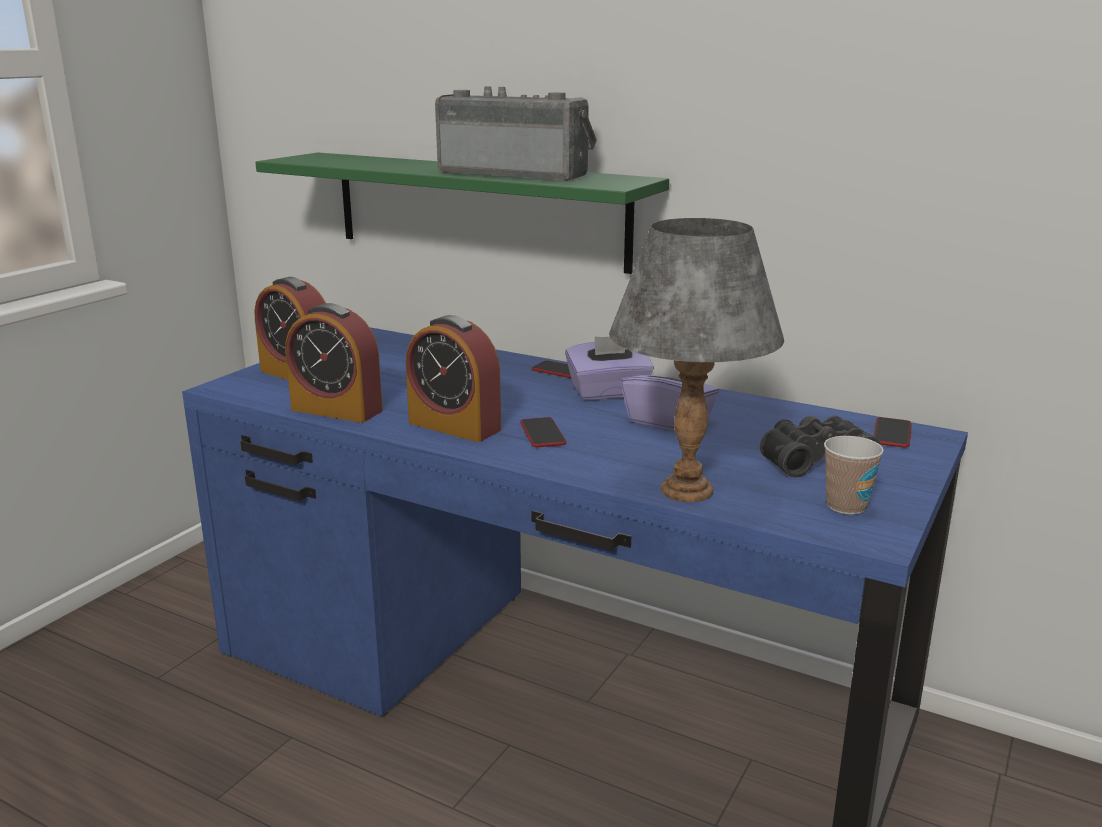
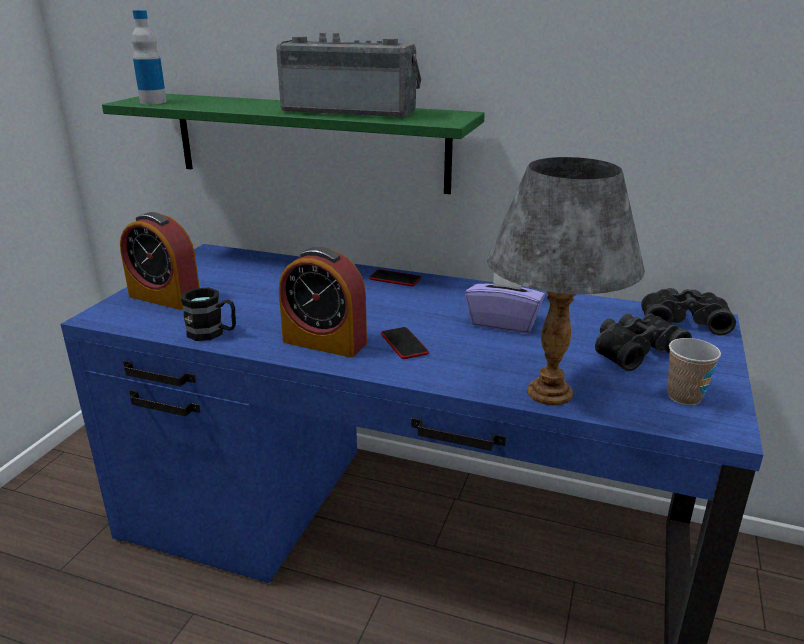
camera: 10 degrees left, 5 degrees up
(309, 160) = (153, 102): none -> bottle
(336, 410) = (212, 333): alarm clock -> black mug
(608, 393) = (442, 297): purple tissue box -> none
(892, 434) = (683, 321): phone -> black binoculars

